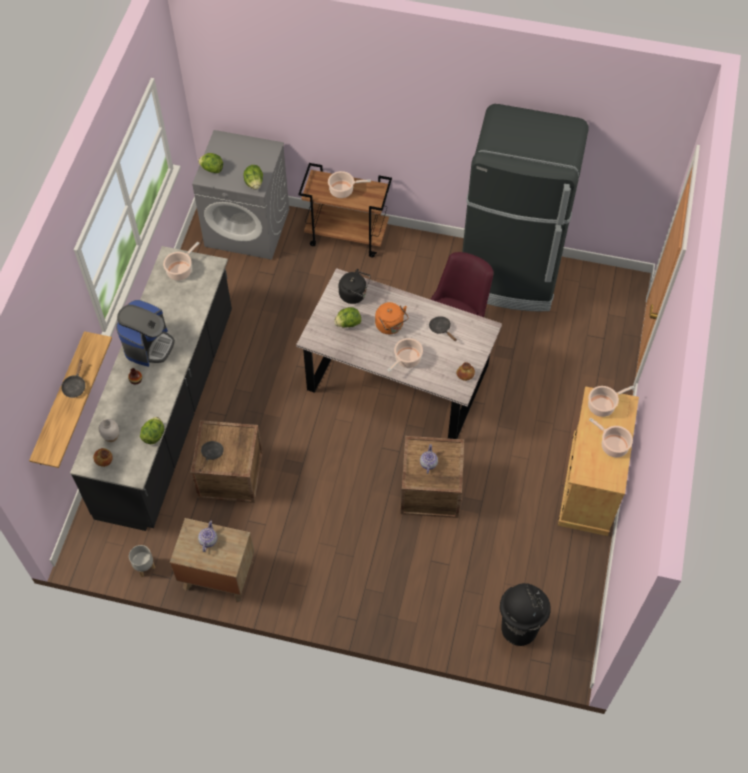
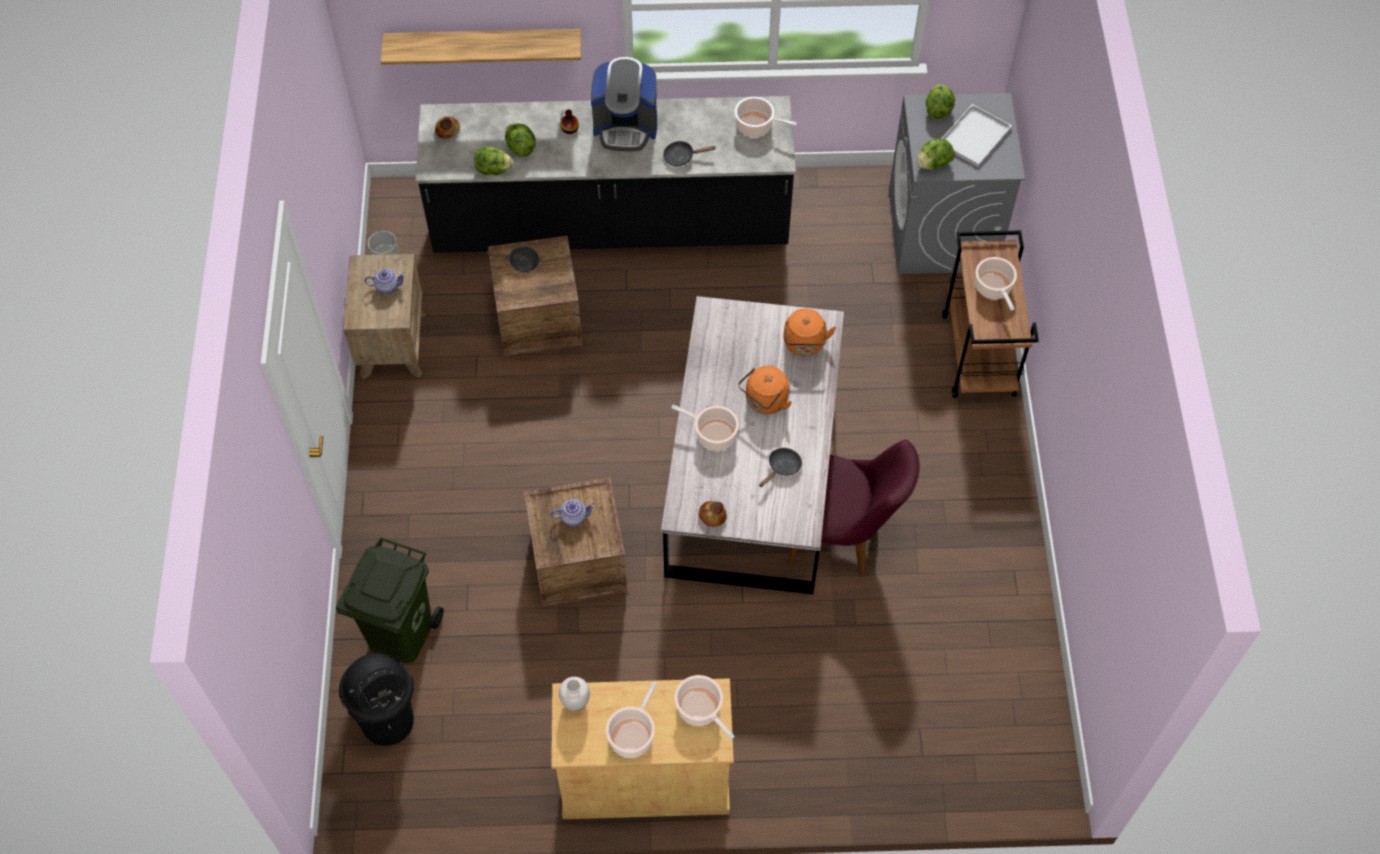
camera: 75 degrees right, 0 degrees up
(75, 386) = (497, 44): black frying pan -> black frying pan (682, 157)
(111, 437) = (480, 129): white vase -> white vase (575, 702)
(240, 156) = (974, 135): none -> white tray
(348, 323) = (751, 348): lettuce -> lettuce (520, 148)
(354, 294) = (804, 345): black kettle -> orange kettle
(455, 610) = (400, 633): none -> green trash can
(510, 277) = (989, 593): black fridge -> none

